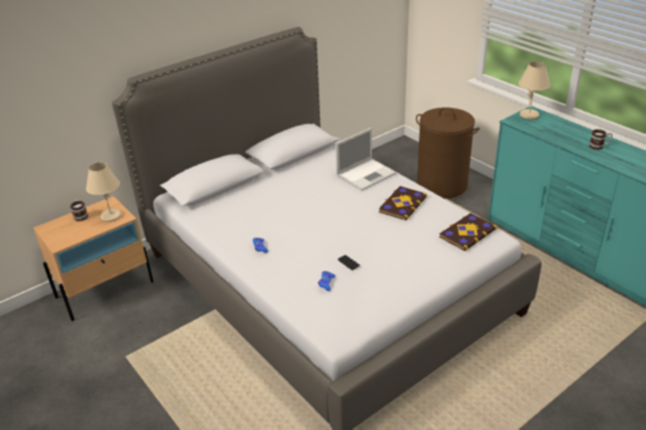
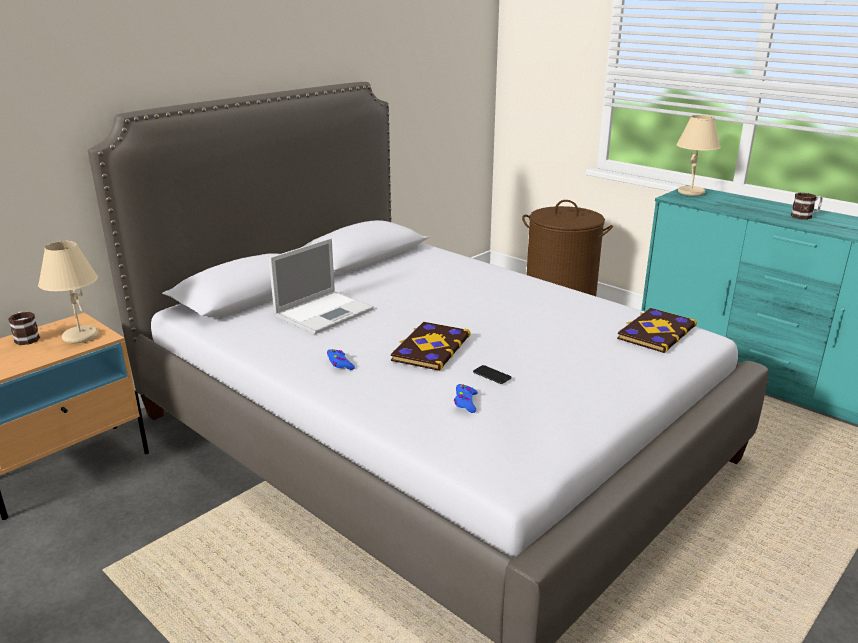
camera: 10 degrees left, 10 degrees down
(366, 174) = (478, 275): laptop -> laptop (325, 312)
(402, 204) = (544, 304): book -> book (430, 348)

